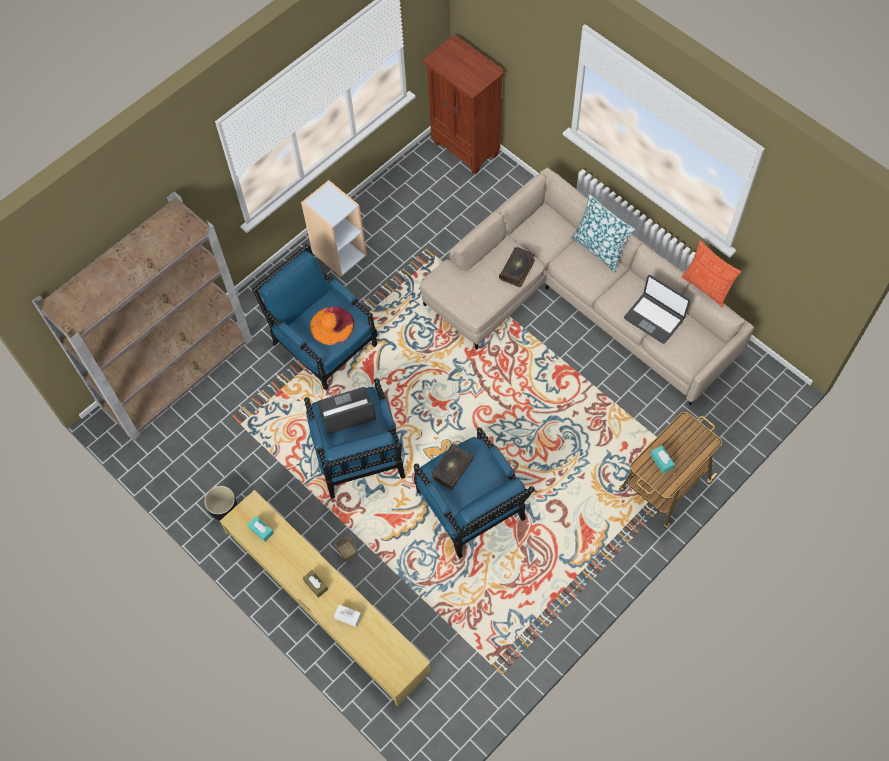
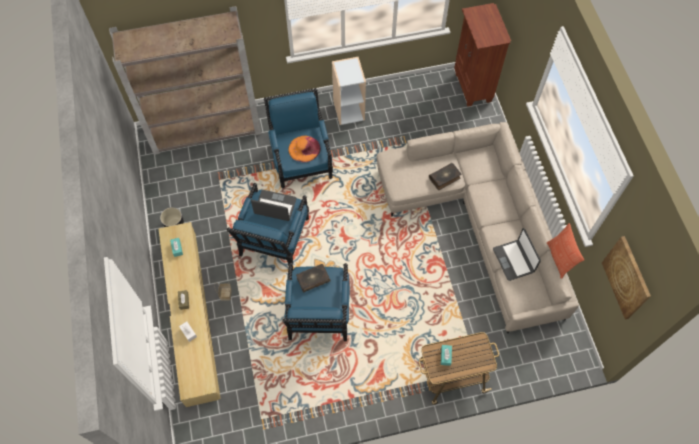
camera: 30 degrees right, 0 degrees up
(599, 248) = (508, 194): pillow -> none
(803, 263) = (626, 278): none -> picture

